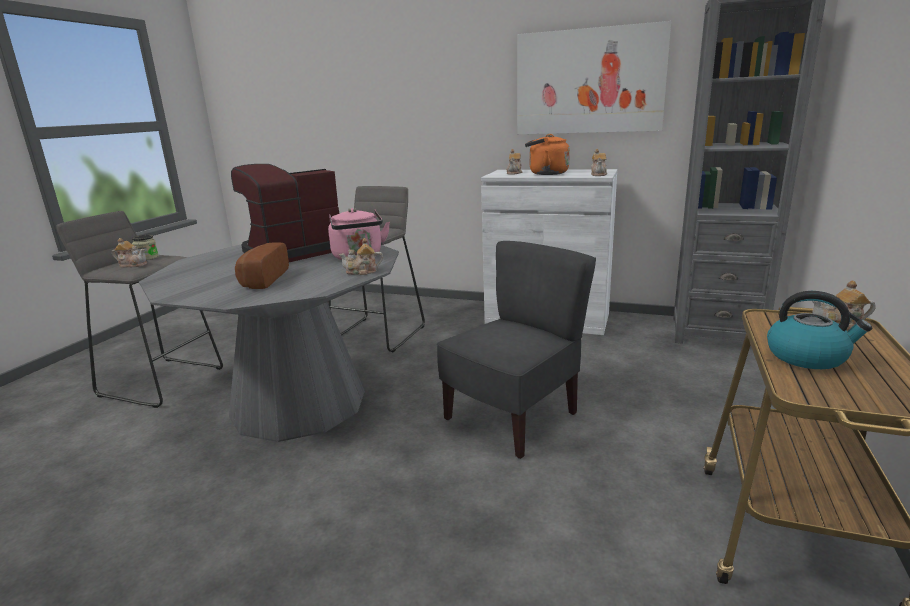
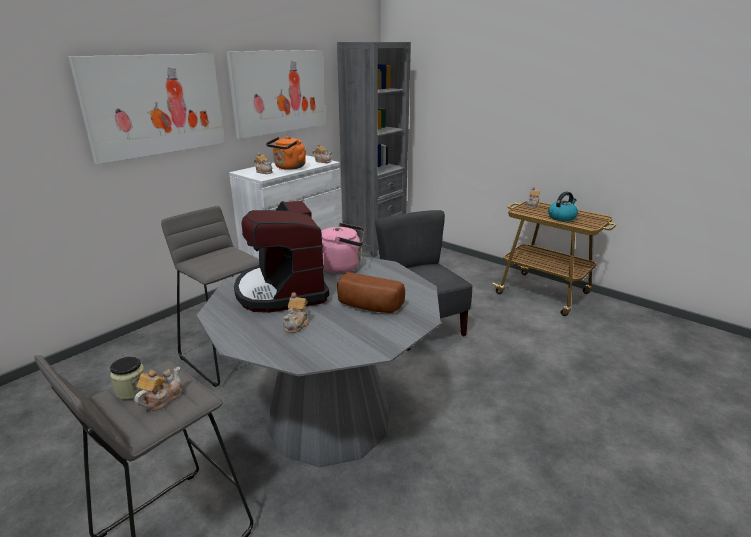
camera: 70 degrees left, 5 degrees up
(362, 272) = (387, 269): teapot -> teapot (297, 324)
(435, 92) = (155, 105): none -> picture

